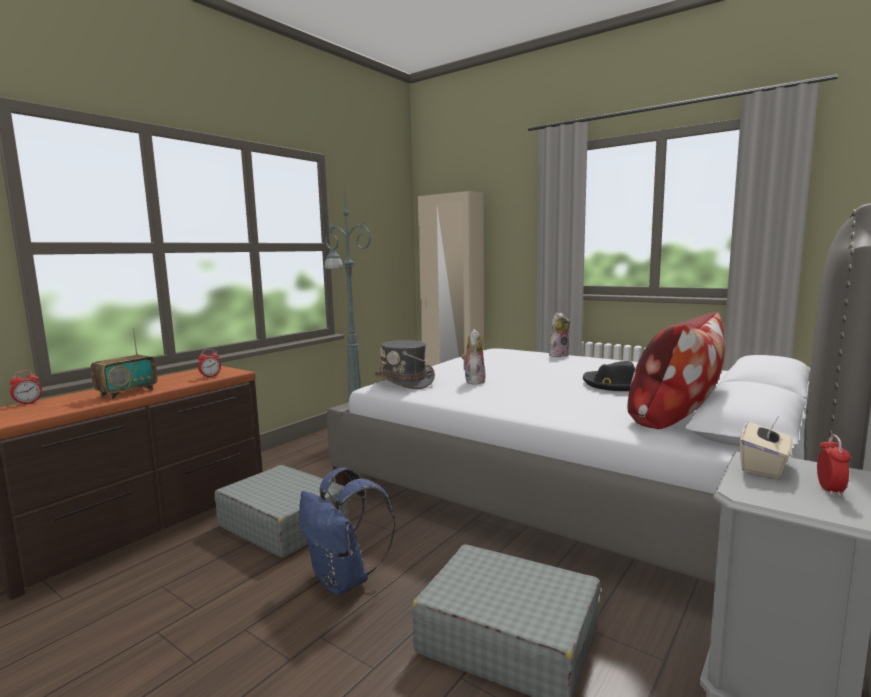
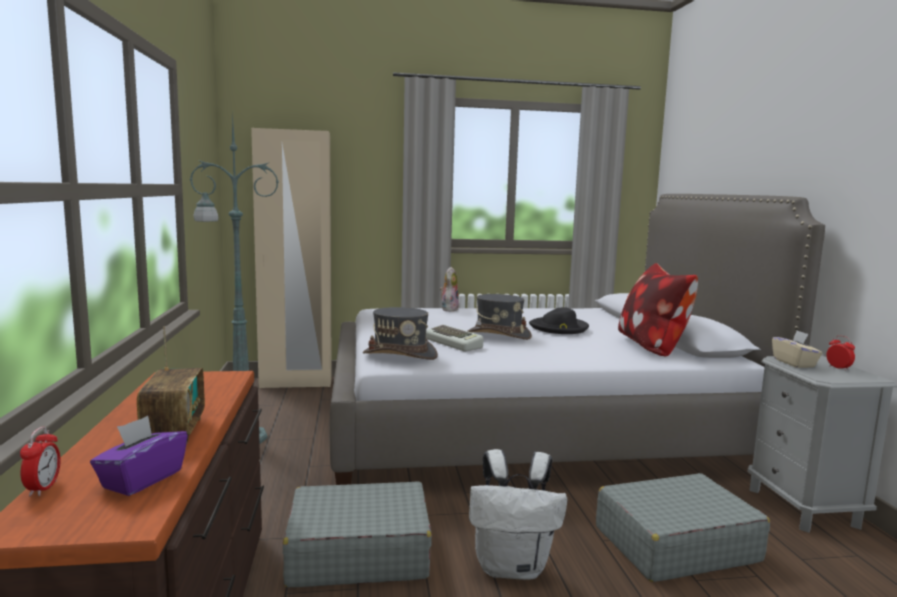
camera: 45 degrees left, 0 degrees up
(53, 409) = (142, 479): none -> purple tissue box
(210, 376) = (215, 387): alarm clock -> none
(344, 580) = (513, 567): blue backpack -> white backpack
(473, 381) = (454, 343): plush toy -> keyboard
(531, 380) = (498, 335): none -> grey hat

